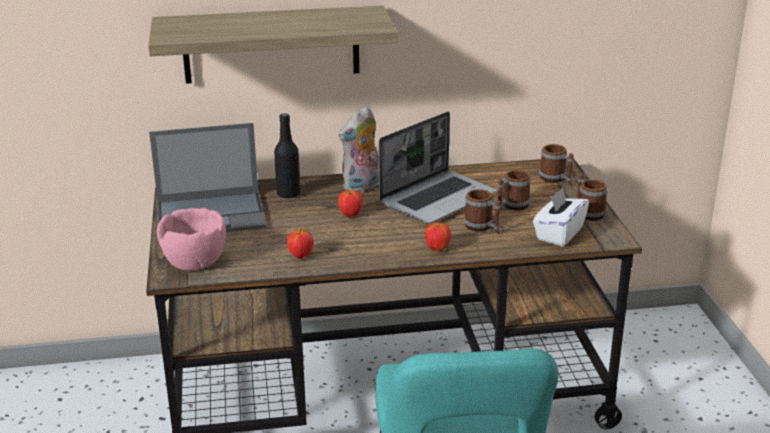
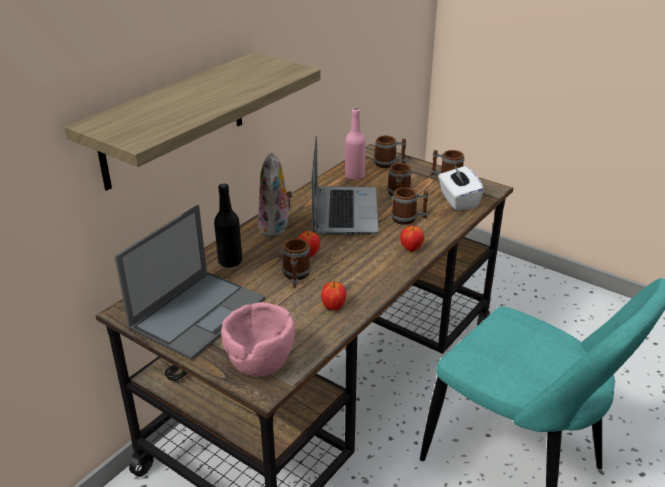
camera: 45 degrees left, 5 degrees up
(314, 224) = (296, 276): none -> mug
(502, 176) = (354, 176): none -> pink bottle

